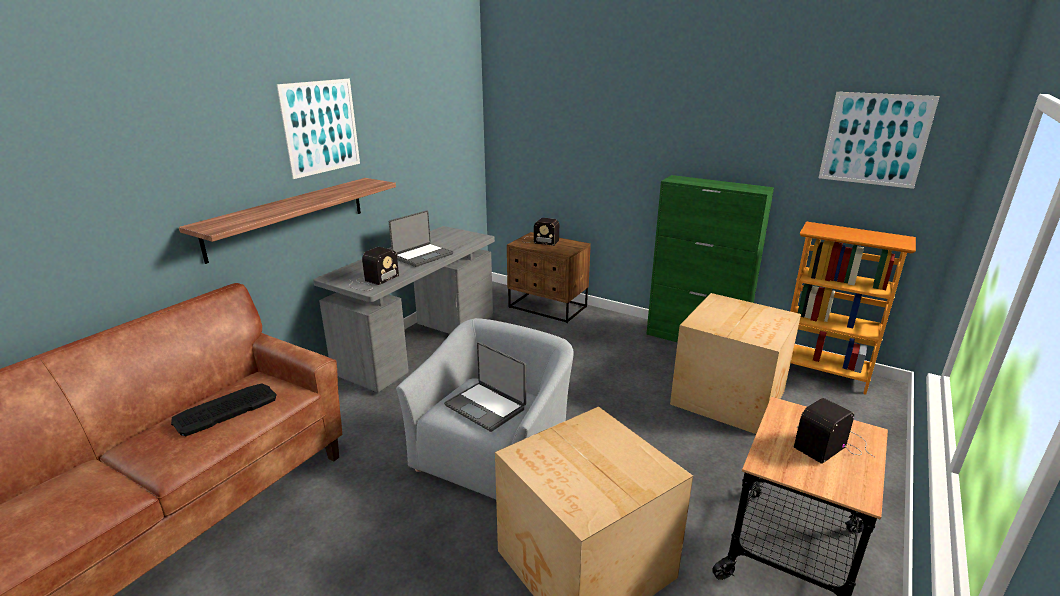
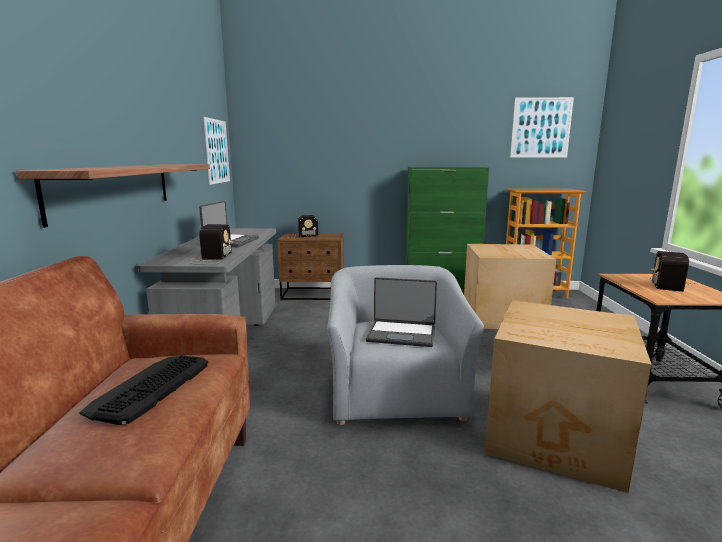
camera: 30 degrees left, 10 degrees down
(321, 127) = (136, 98): picture -> picture (217, 151)

